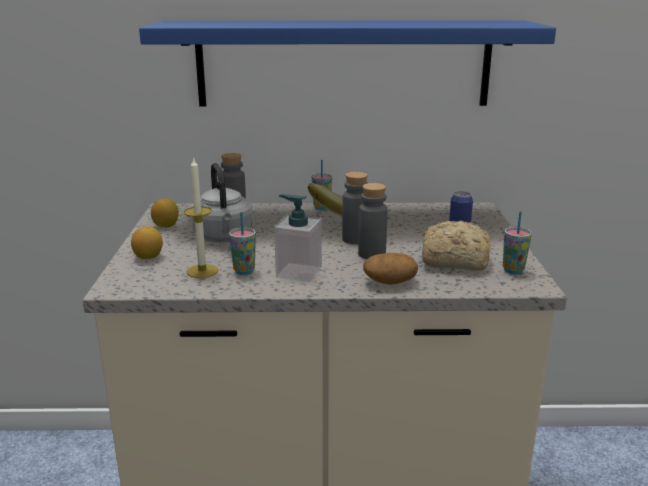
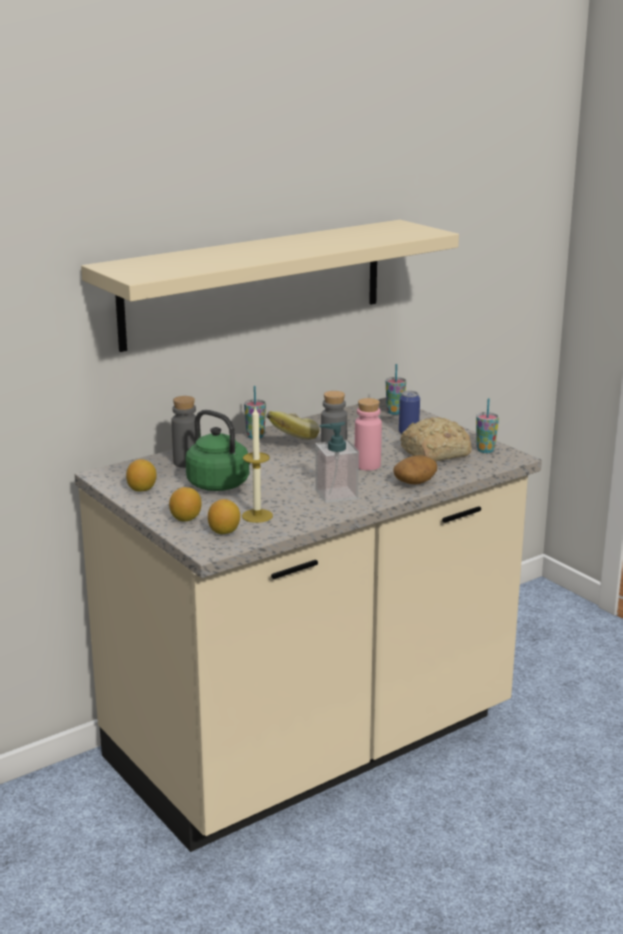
camera: 35 degrees left, 0 degrees up
(152, 276) = (224, 532): none -> lemon
(225, 238) = (221, 485): grey kettle -> green kettle
(244, 271) = (292, 506): cup -> cup (395, 412)
(343, 64) = (254, 283): blue shelf -> beige shelf
(371, 254) = (367, 465): grey bottle -> pink bottle

